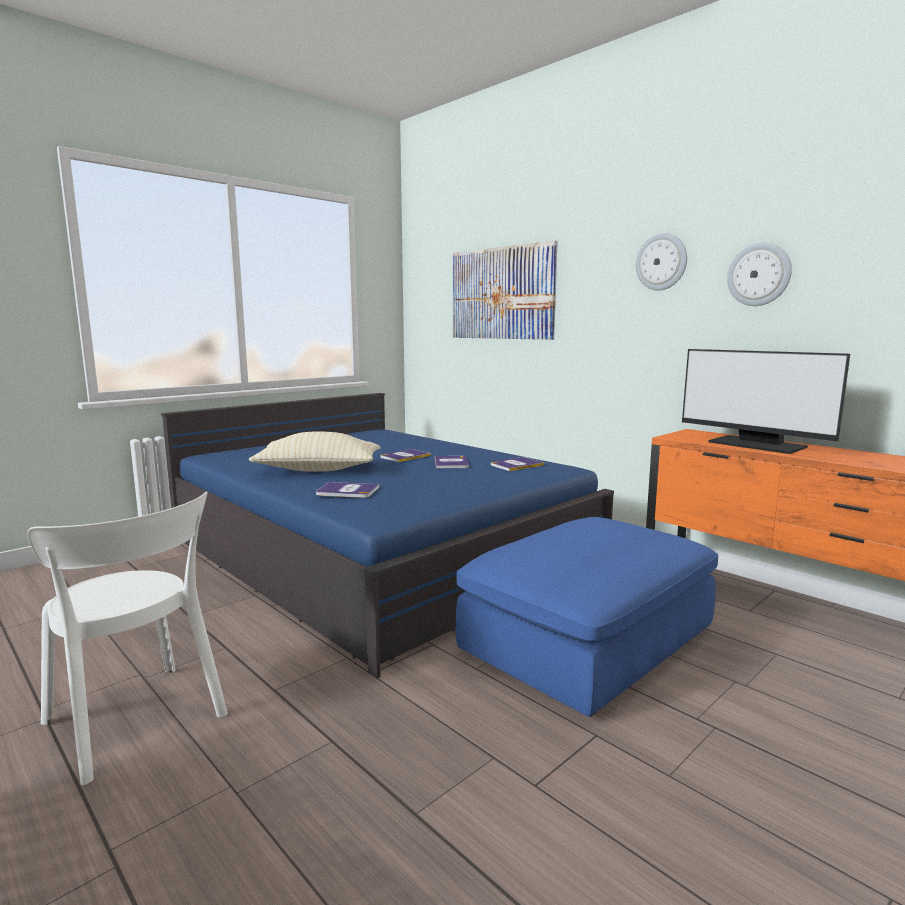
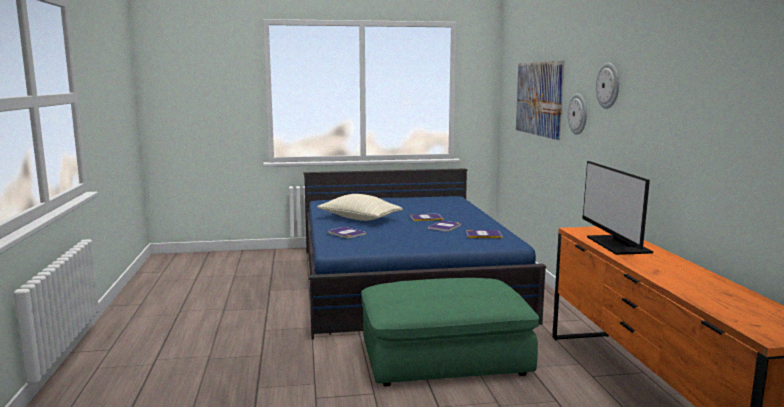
camera: 35 degrees right, 0 degrees up
(138, 722) = (204, 325): white chair -> none
(587, 641) = (444, 357): blue ottoman -> green ottoman
(759, 274) = (652, 103): wall clock -> wall clock (578, 114)

